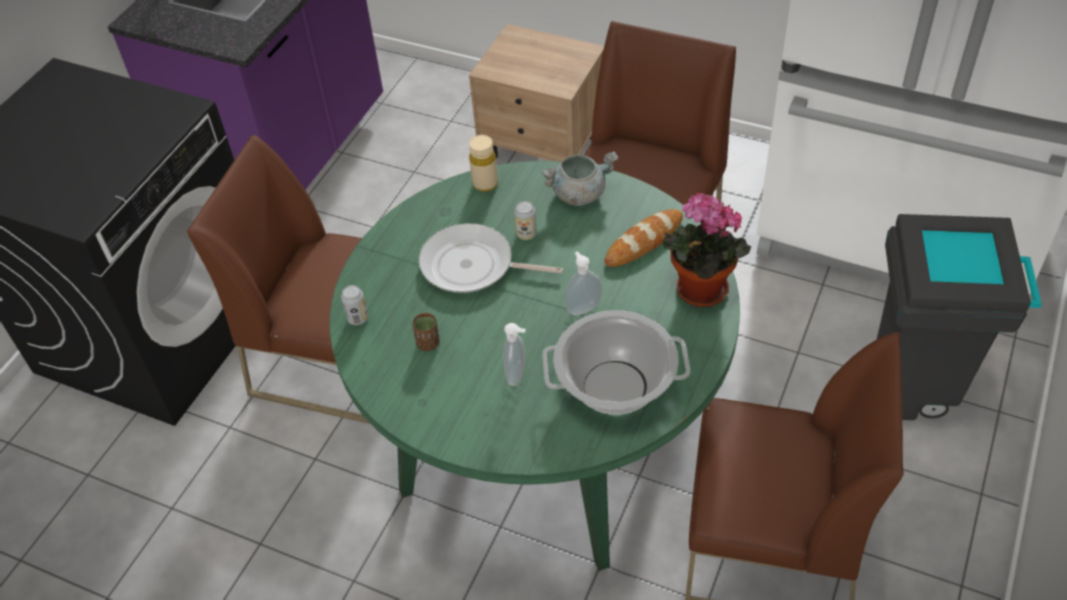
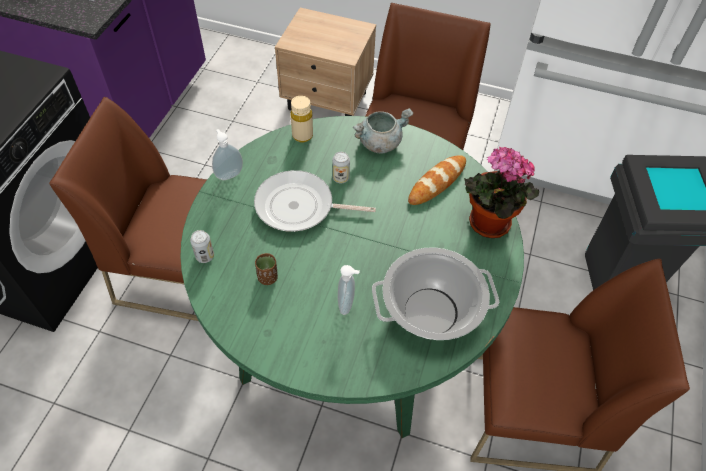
camera: 10 degrees left, 5 degrees up
(582, 307) = (394, 241): soap dispenser -> soap dispenser (229, 174)

